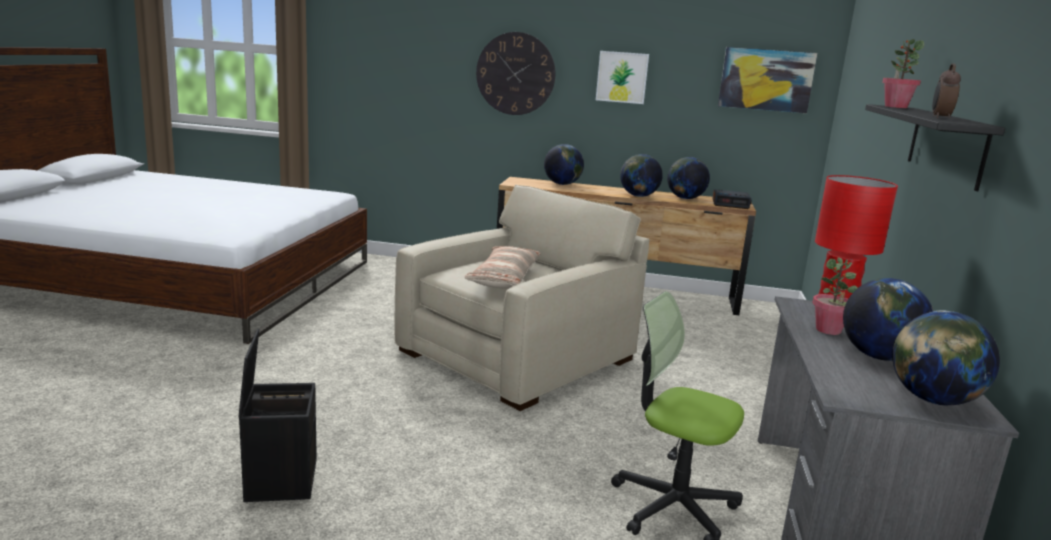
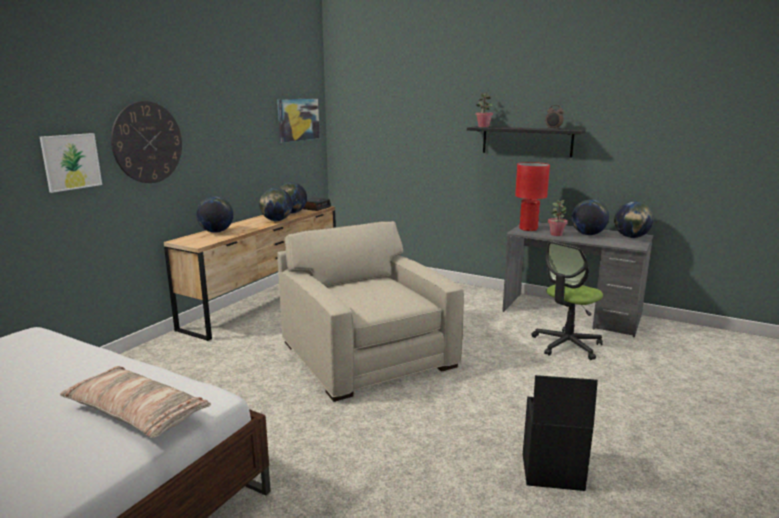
camera: 70 degrees left, 0 degrees up
(504, 278) = (389, 295): pillow -> pillow (135, 414)
(622, 77) = (225, 131): picture -> picture (71, 162)

